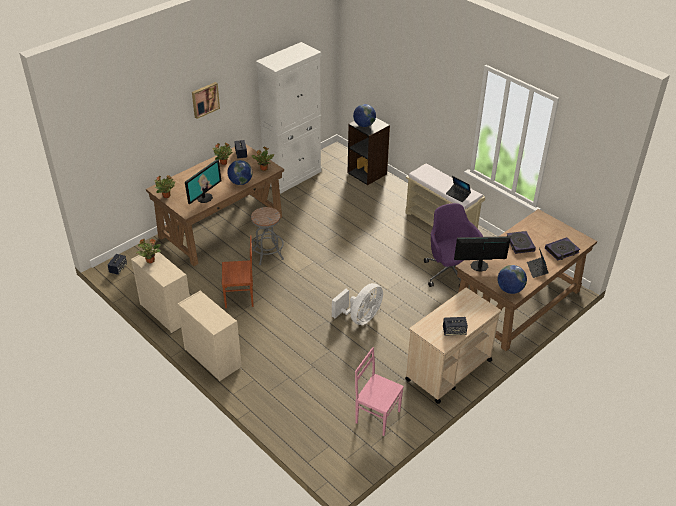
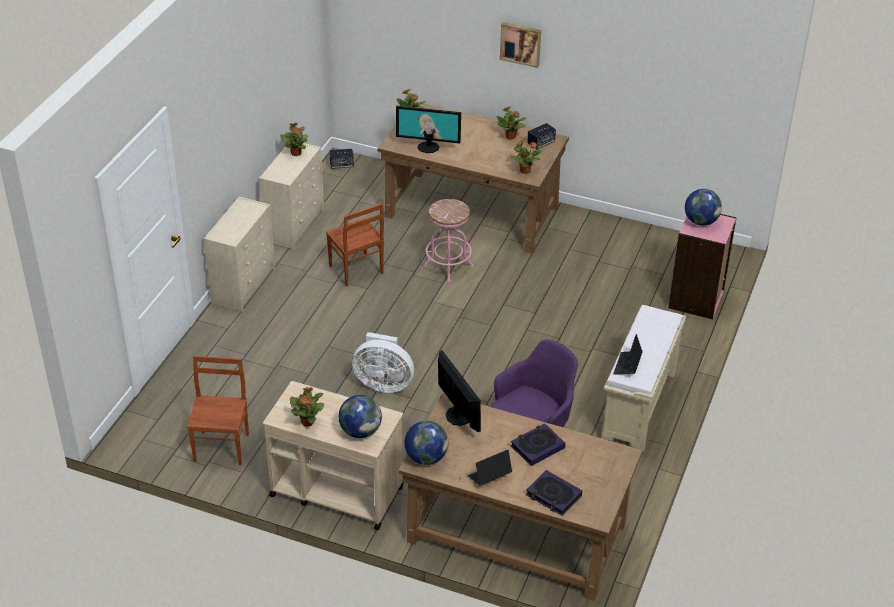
camera: 65 degrees right, 0 degrees up
(240, 182) = (481, 162): globe -> globe (360, 431)
(268, 254) = (448, 266): grey stool -> pink stool
(292, 176) = (627, 234): white cabinet -> none
(367, 173) = (697, 300): black bookcase -> pink bookcase
(377, 416) = (222, 447): pink chair -> brown chair
(454, 331) = (307, 422): speaker -> potted plant

